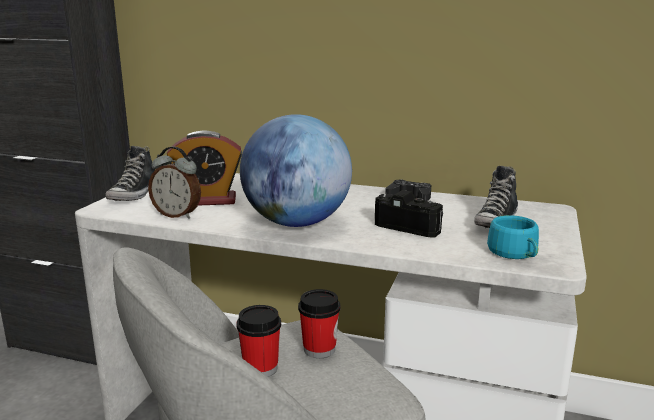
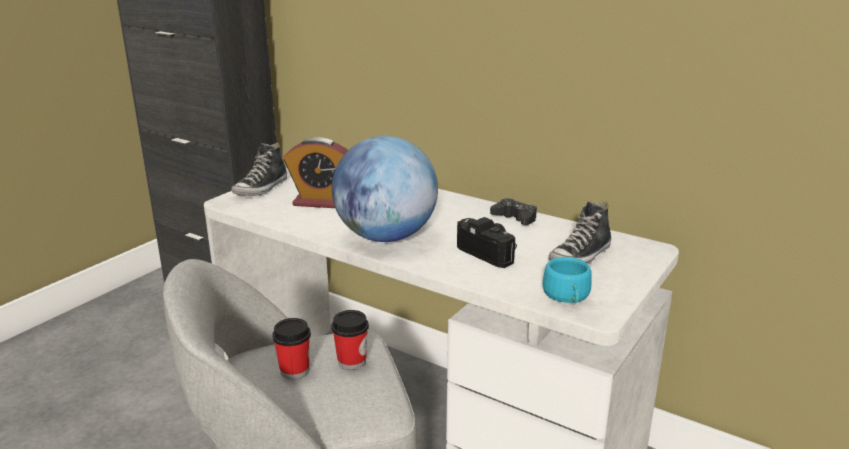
camera: 15 degrees right, 5 degrees up
(177, 215) = (286, 216): alarm clock -> none

